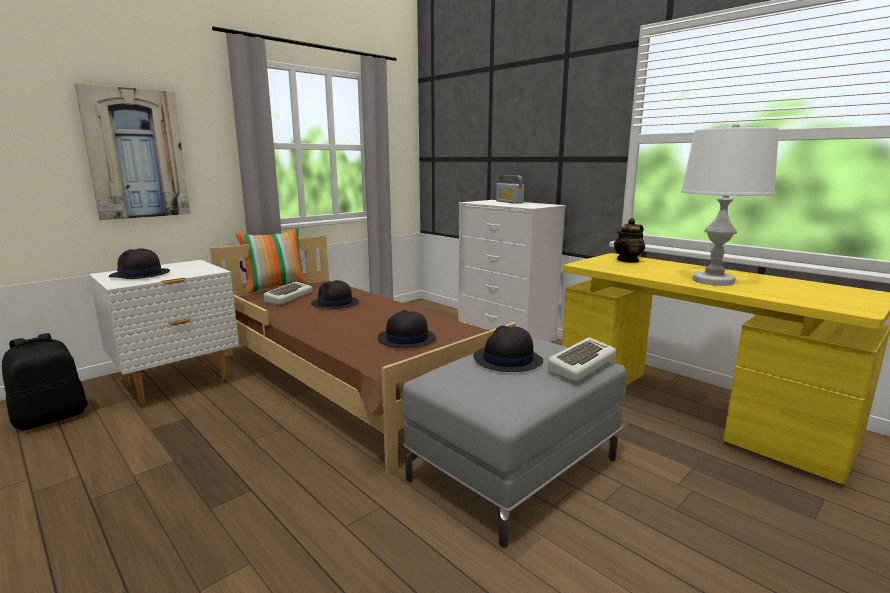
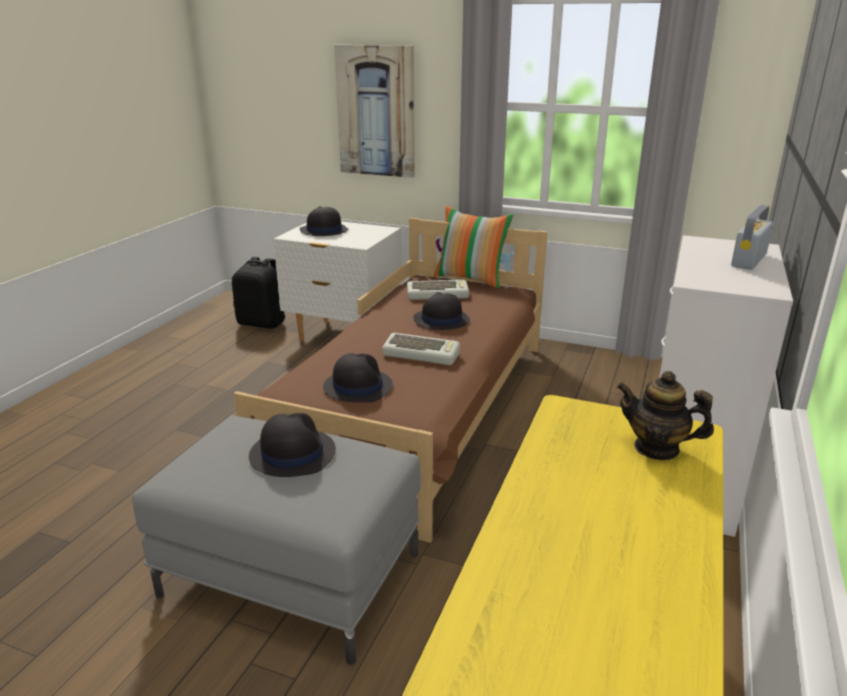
camera: 65 degrees right, 10 degrees up
(580, 365) = (301, 507): keyboard -> keyboard (422, 354)
(712, 281) = (557, 551): white table lamp -> none

